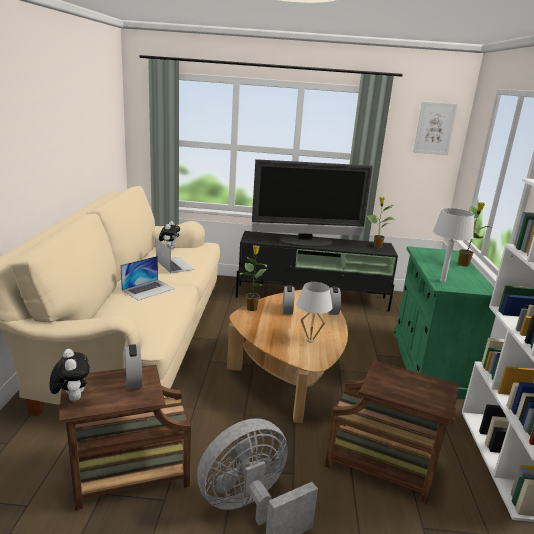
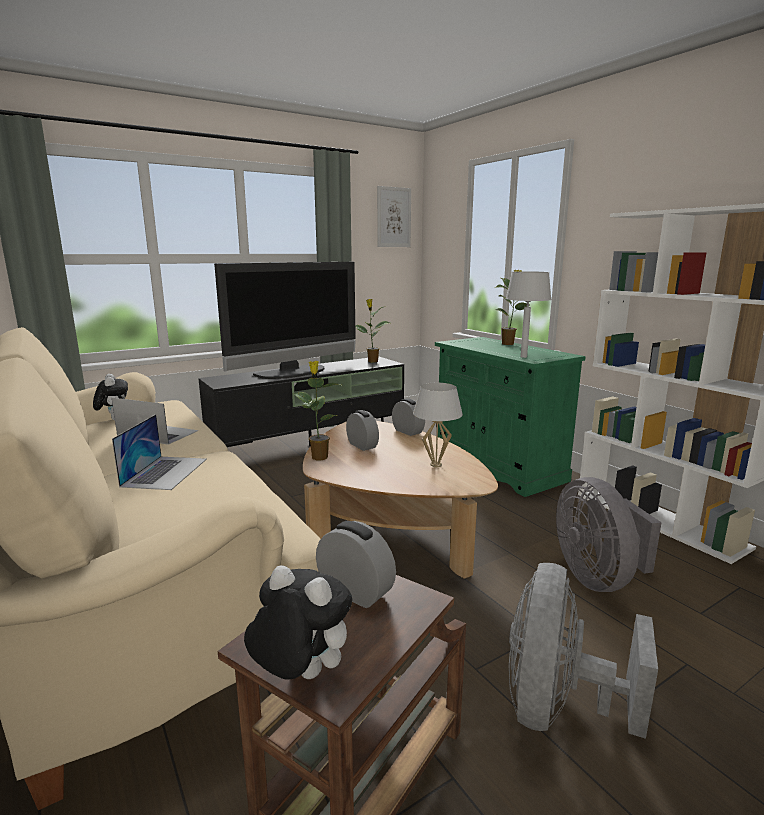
camera: 35 degrees left, 5 degrees down
(382, 468) = (598, 577): brown side table -> grey fan

